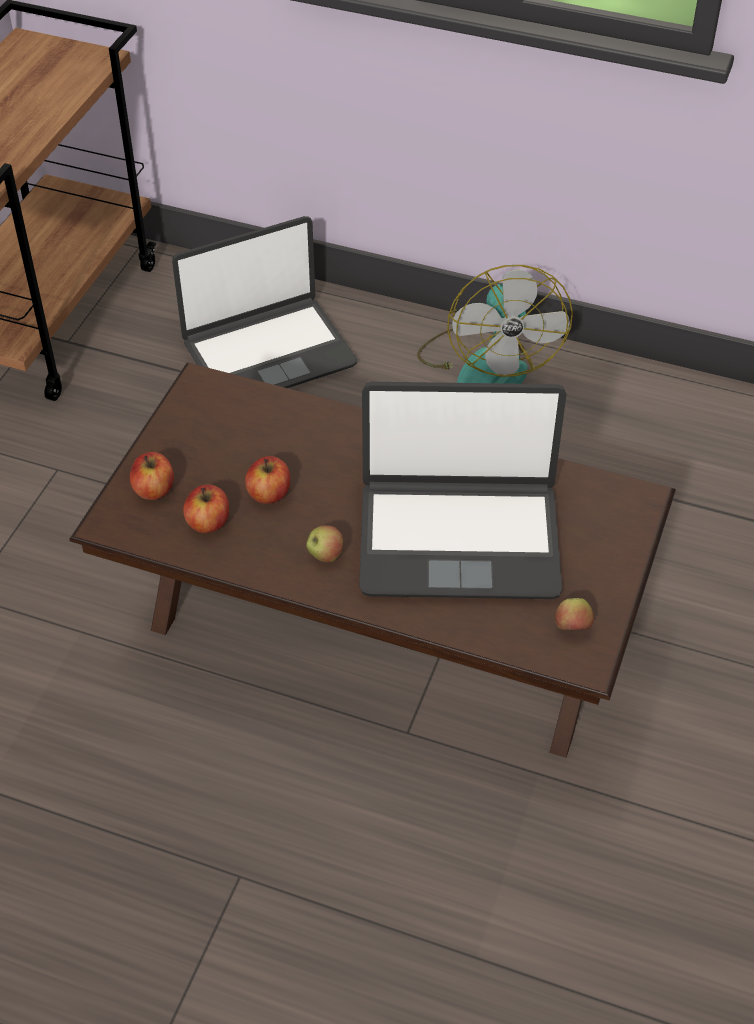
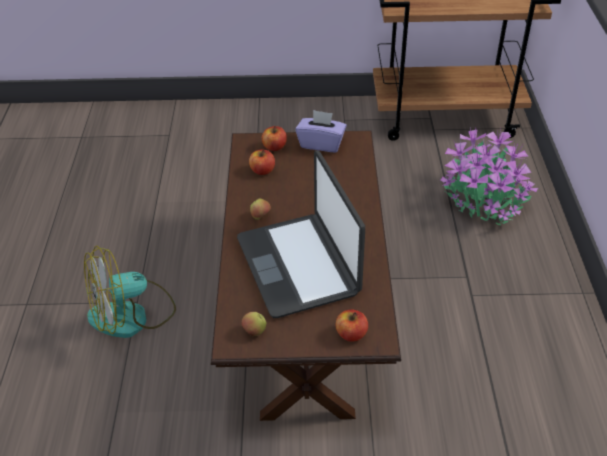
camera: 70 degrees right, 5 degrees down
(184, 429) = (321, 143): none -> purple tissue box
(268, 353) = (483, 200): laptop -> potted plant
(269, 494) = (293, 185): apple -> apple (351, 334)
(487, 365) = (550, 297): fan -> fan (132, 315)

